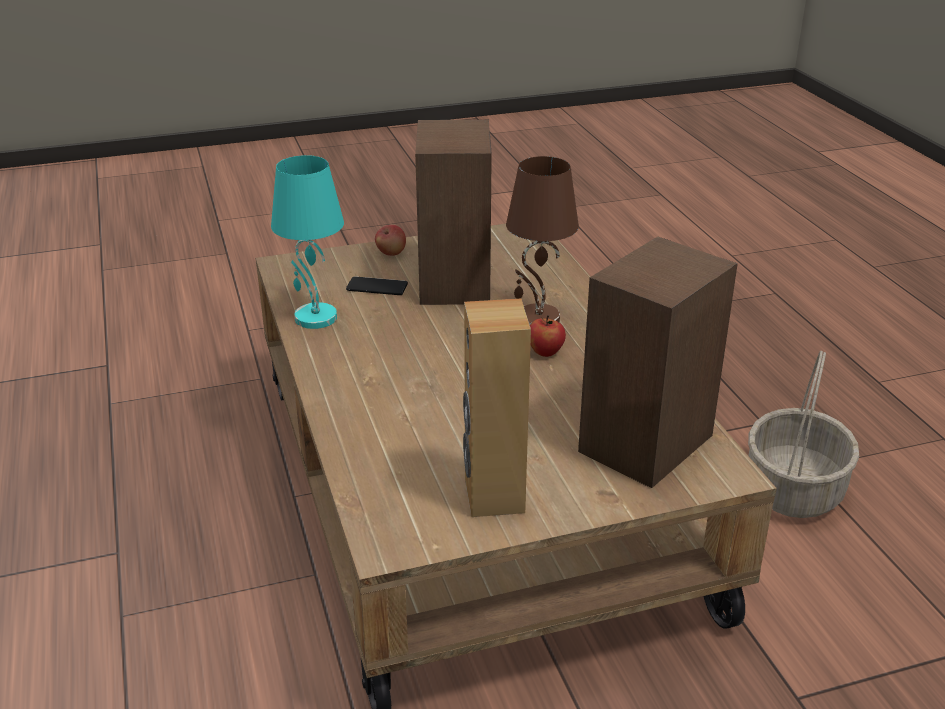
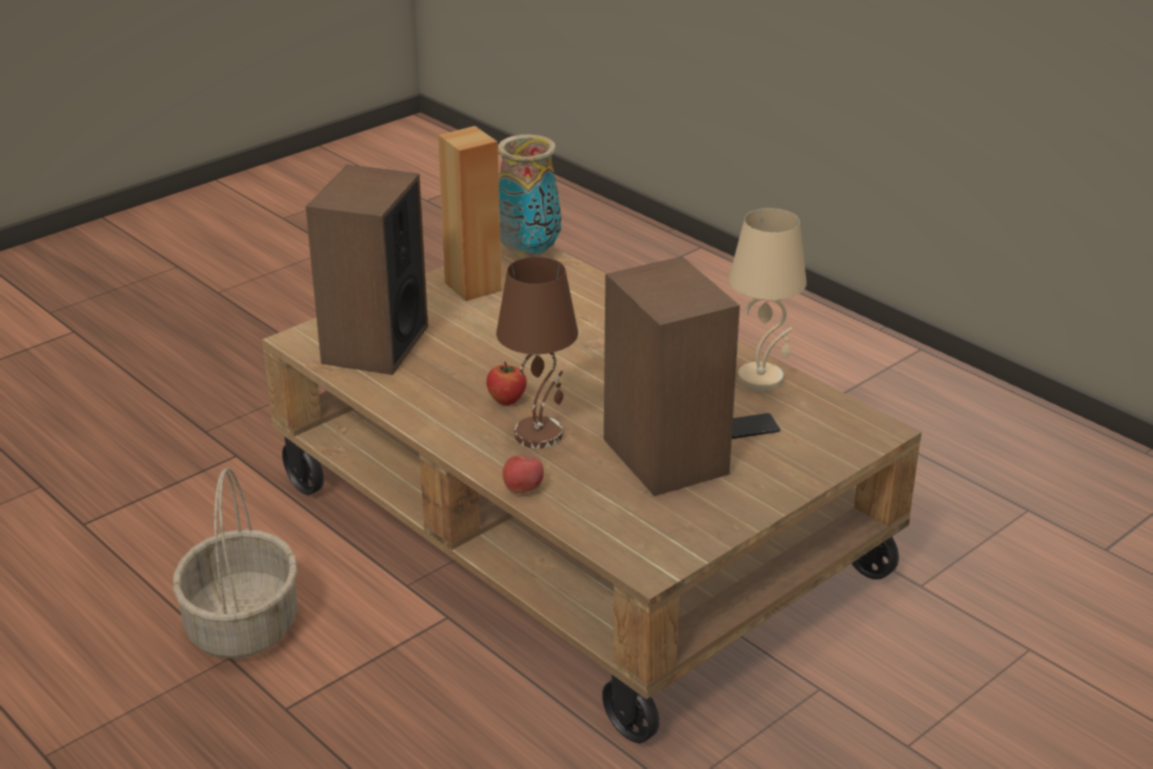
camera: 155 degrees right, 0 degrees up
(314, 318) = (761, 378): turquoise table lamp -> beige table lamp
(386, 535) = (528, 252): none -> vase
(391, 253) = (779, 478): apple -> apple (523, 489)

